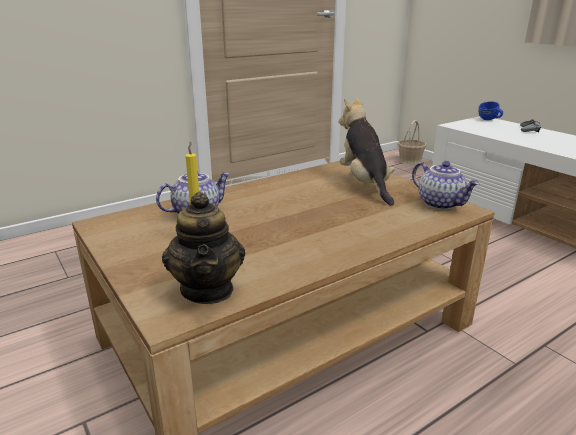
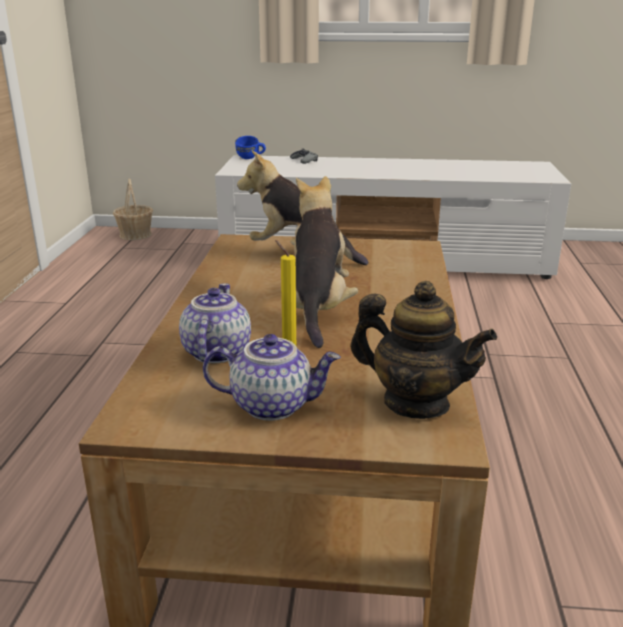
camera: 50 degrees left, 0 degrees up
(295, 216) = (317, 309): none -> plush toy
(441, 204) = (395, 248): teapot -> teapot (273, 405)

